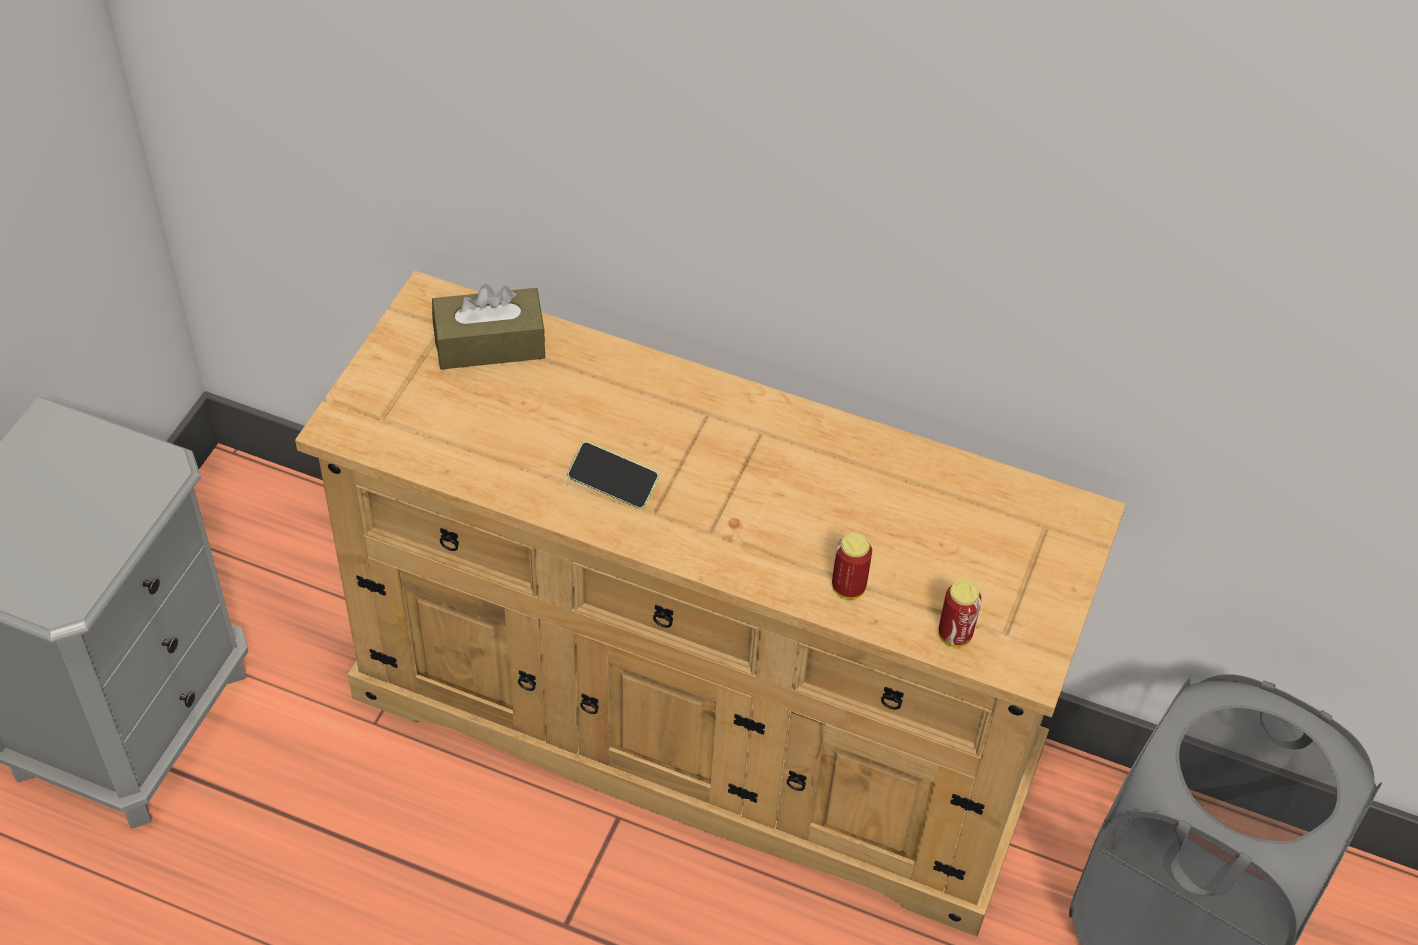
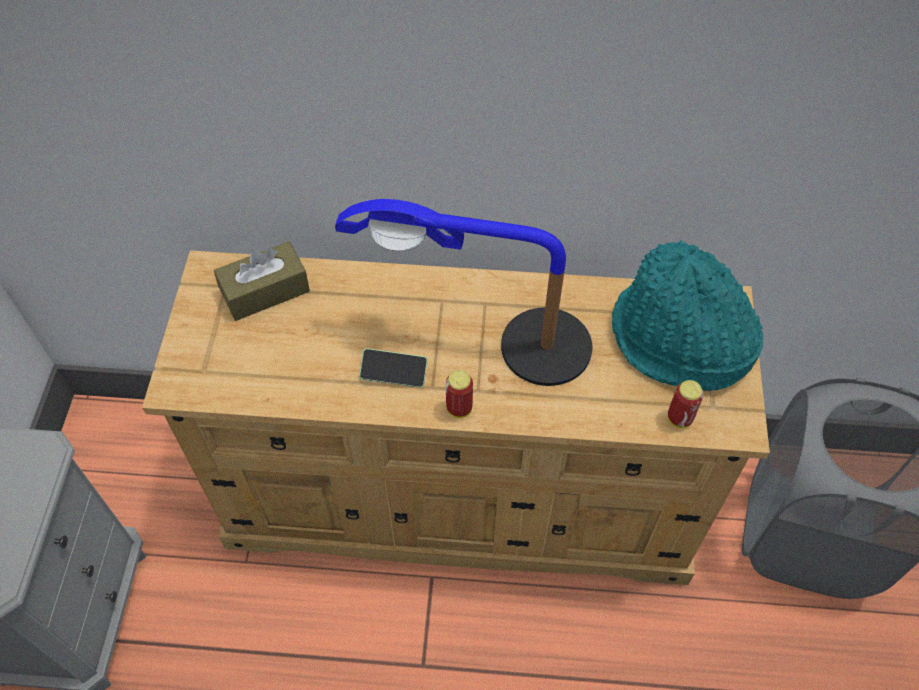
camera: 15 degrees left, 5 degrees up
(758, 478) = (496, 339): none -> table lamp
(848, 588) = (592, 404): can -> can (459, 408)
(996, 545) = (679, 341): none -> turquoise hat

